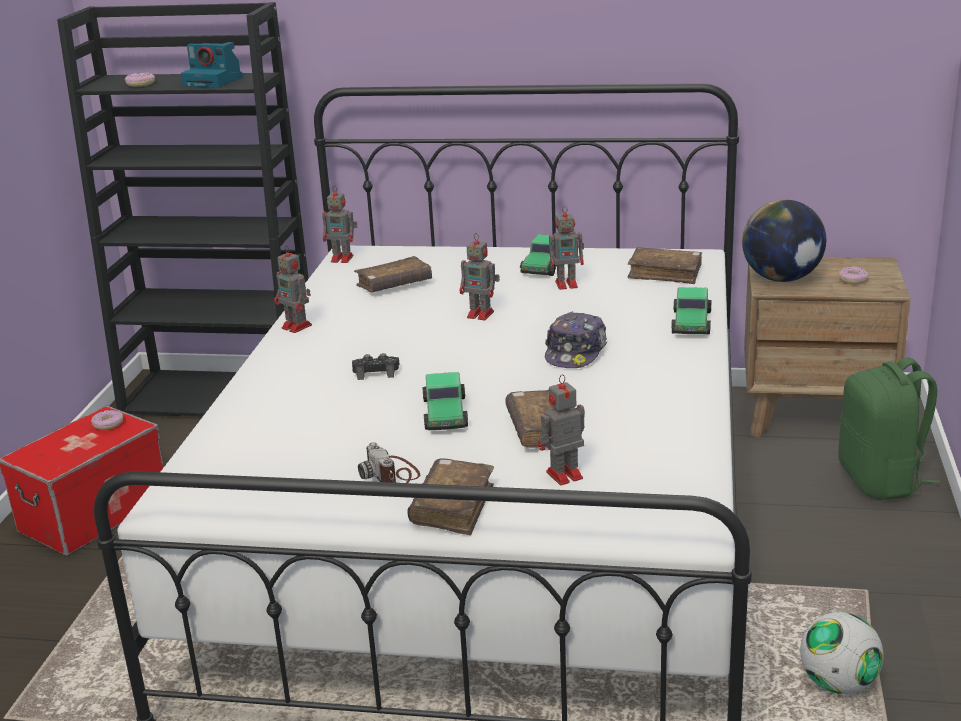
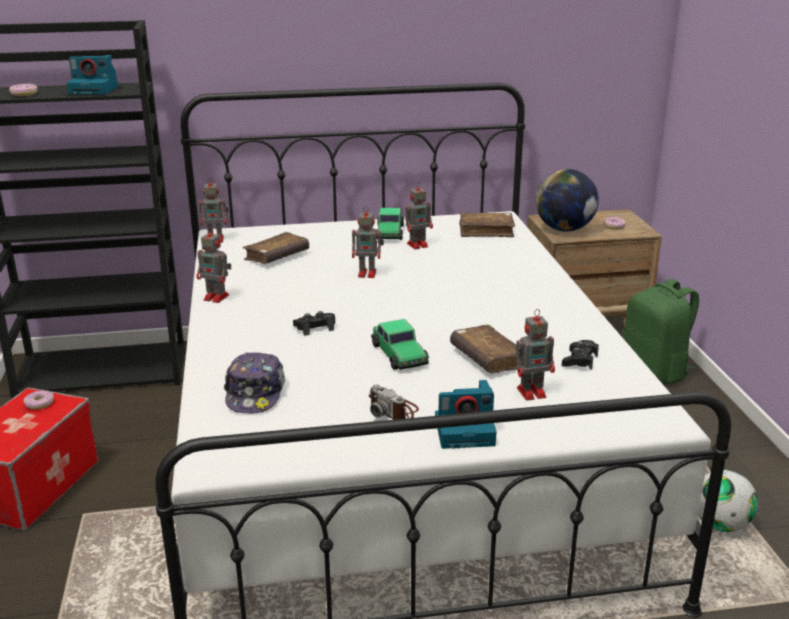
camera: 20 degrees left, 0 degrees up
(453, 507) = (466, 430): brown book -> camera
(562, 475) = (533, 392): toy robot -> toy robot turned 150 degrees counterclockwise
(576, 352) = (466, 295): cap -> cap (255, 393)
(649, 445) = (580, 360): none -> black game controller
(691, 323) = (535, 265): toy car -> none

